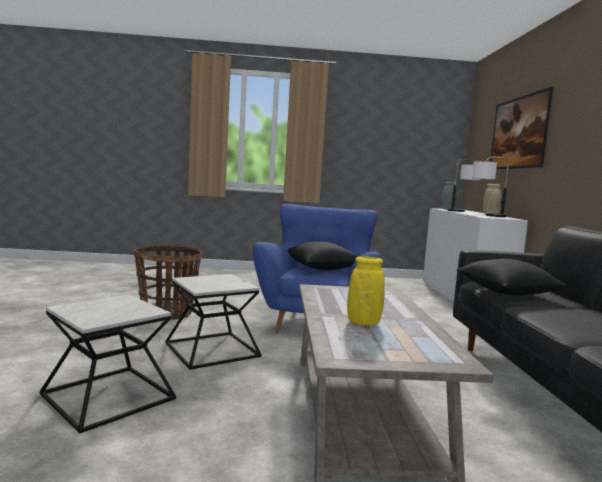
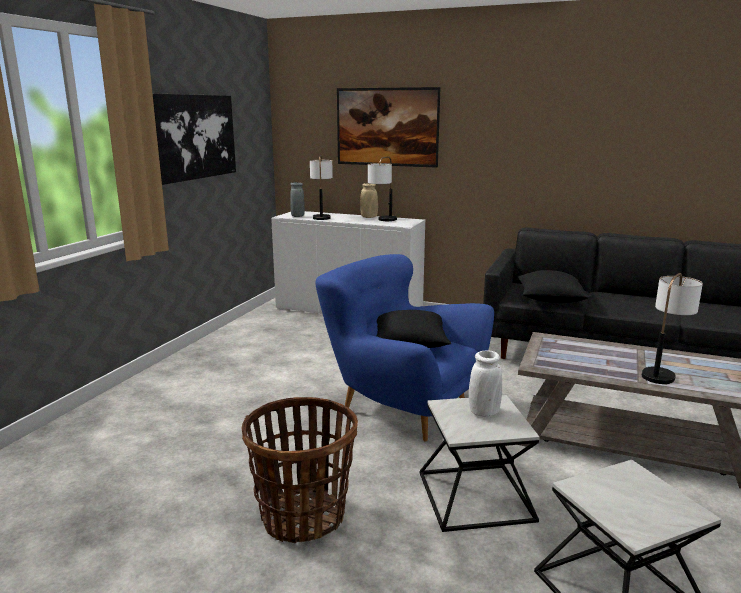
camera: 65 degrees left, 10 degrees up
(222, 283) = (484, 412): none -> white vase
(363, 323) = (663, 371): yellow vase -> table lamp
(369, 140) = (195, 137): none -> picture

